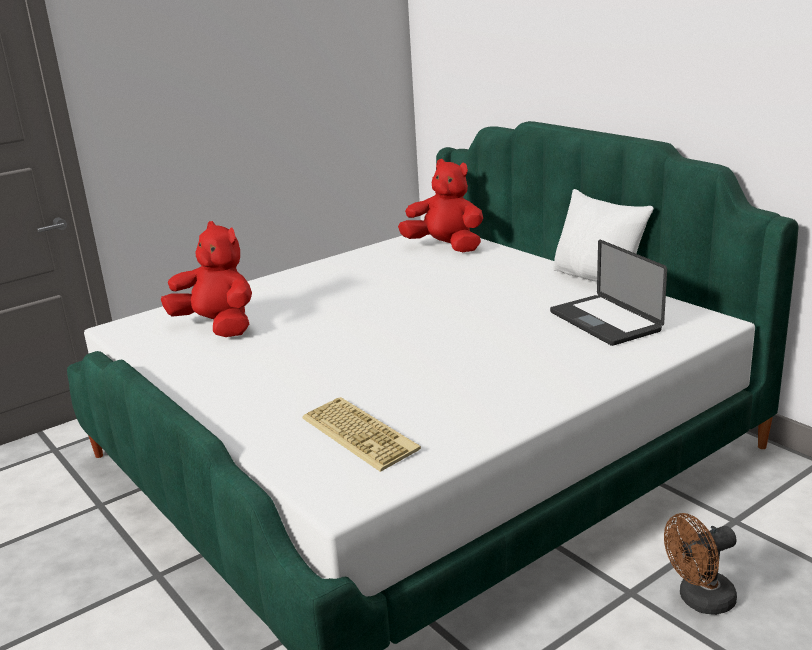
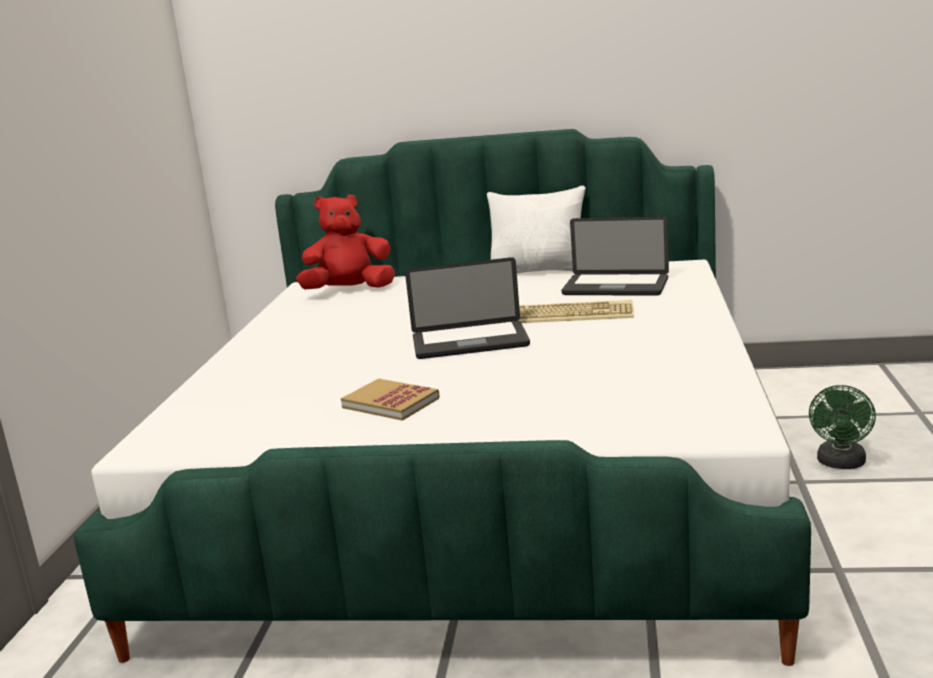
camera: 45 degrees left, 5 degrees down
(217, 326) = (275, 403): red plush toy -> none
(256, 357) = (390, 403): none -> book
(362, 434) = (639, 398): keyboard -> keyboard (576, 313)
(398, 329) = (470, 342): none -> laptop
(699, 600) = (841, 464): brown fan -> green fan

